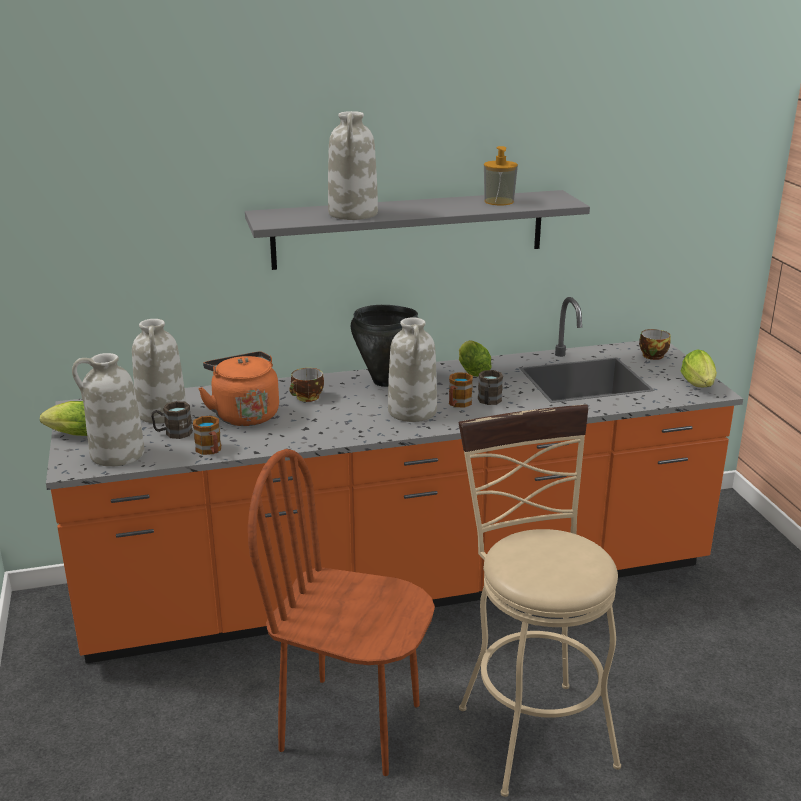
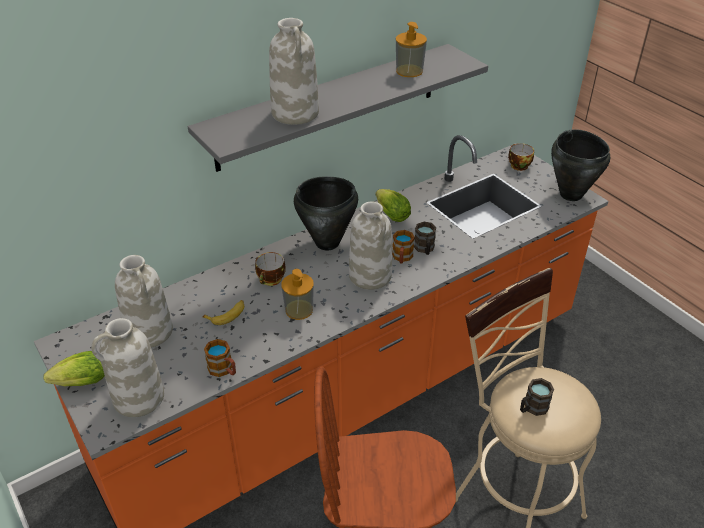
camera: 20 degrees left, 15 degrees up
(173, 433) = (175, 356): brown mug -> brown mug (532, 408)
(244, 414) = (227, 315): orange kettle -> banana
(318, 423) = (299, 309): none -> soap dispenser
(699, 386) = (571, 194): lettuce -> black cooking pot

